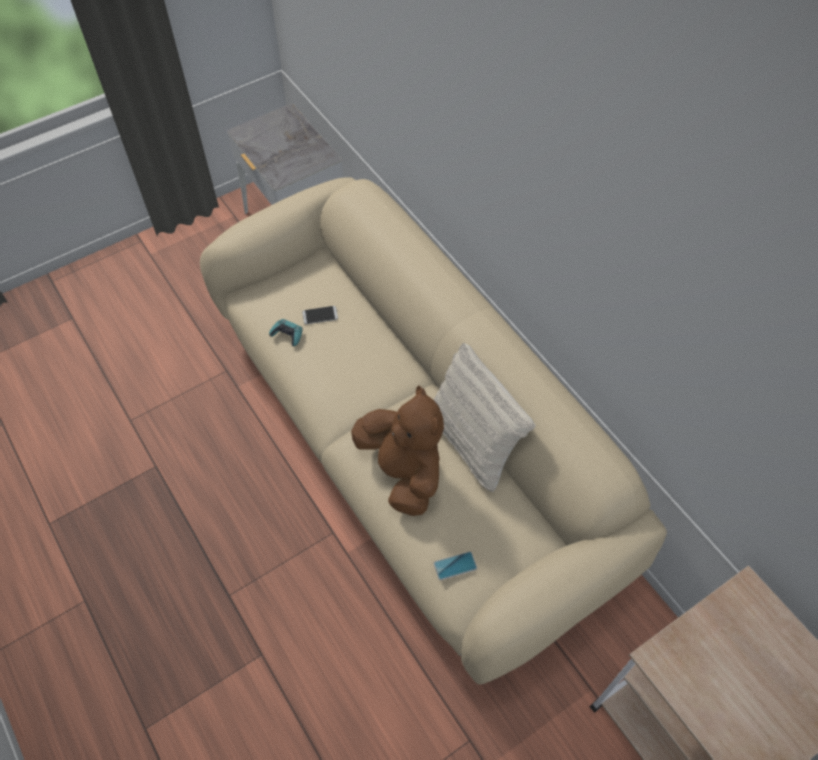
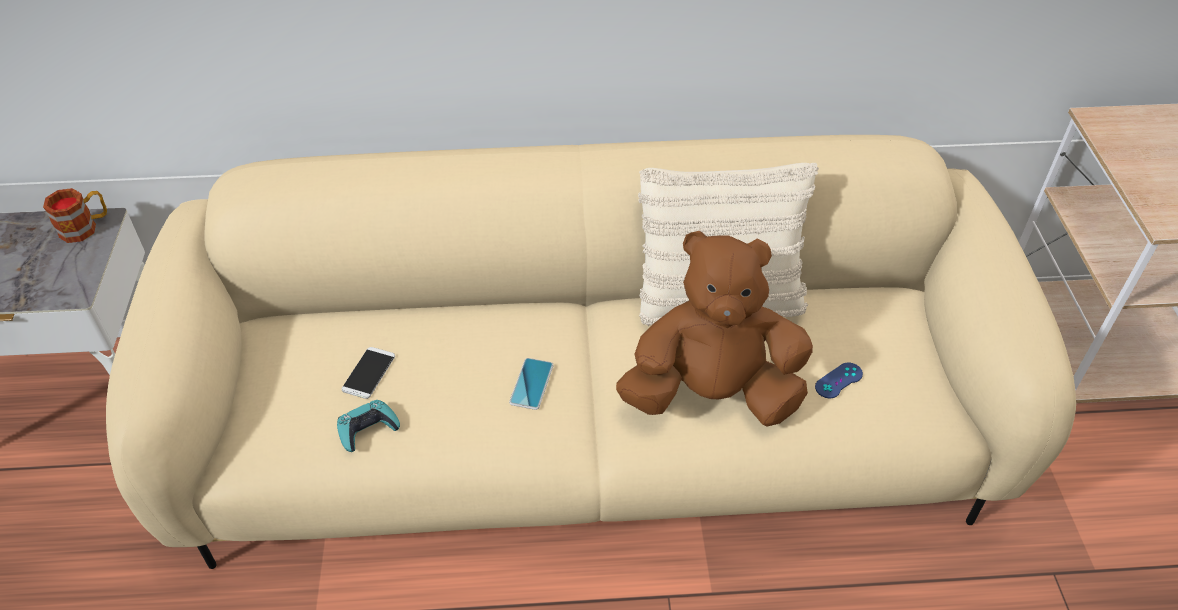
camera: 60 degrees left, 10 degrees down
(319, 155) = (85, 227): none -> mug
(454, 531) = (838, 380): none -> blue game controller
(455, 566) = (891, 403): phone -> phone (531, 384)

